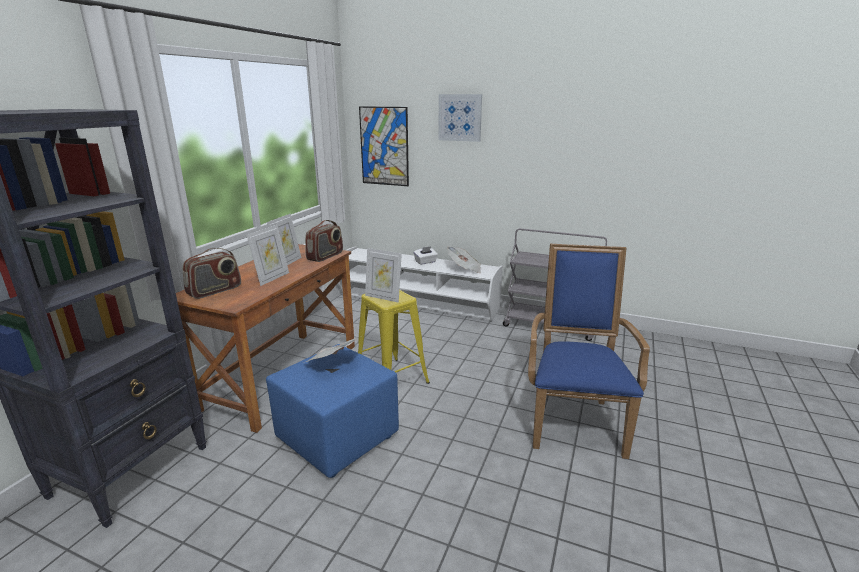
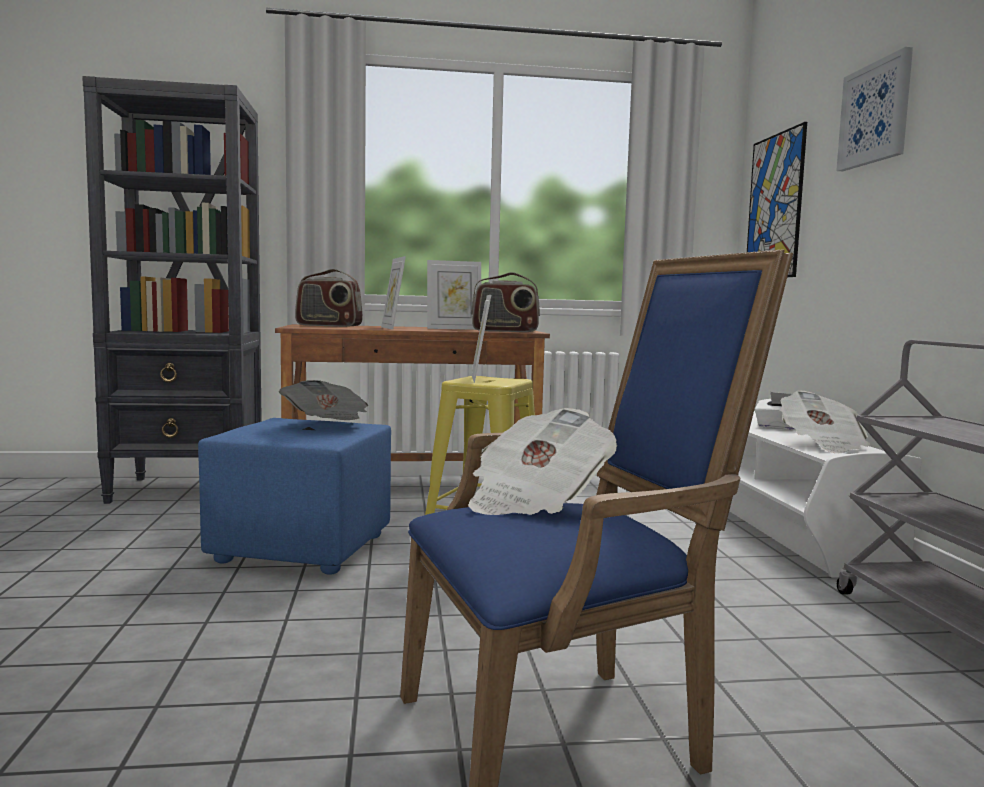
camera: 60 degrees right, 15 degrees down
(272, 278) = (392, 328): picture frame -> picture frame turned 75 degrees clockwise
(561, 352) = (535, 501): none -> newspaper

